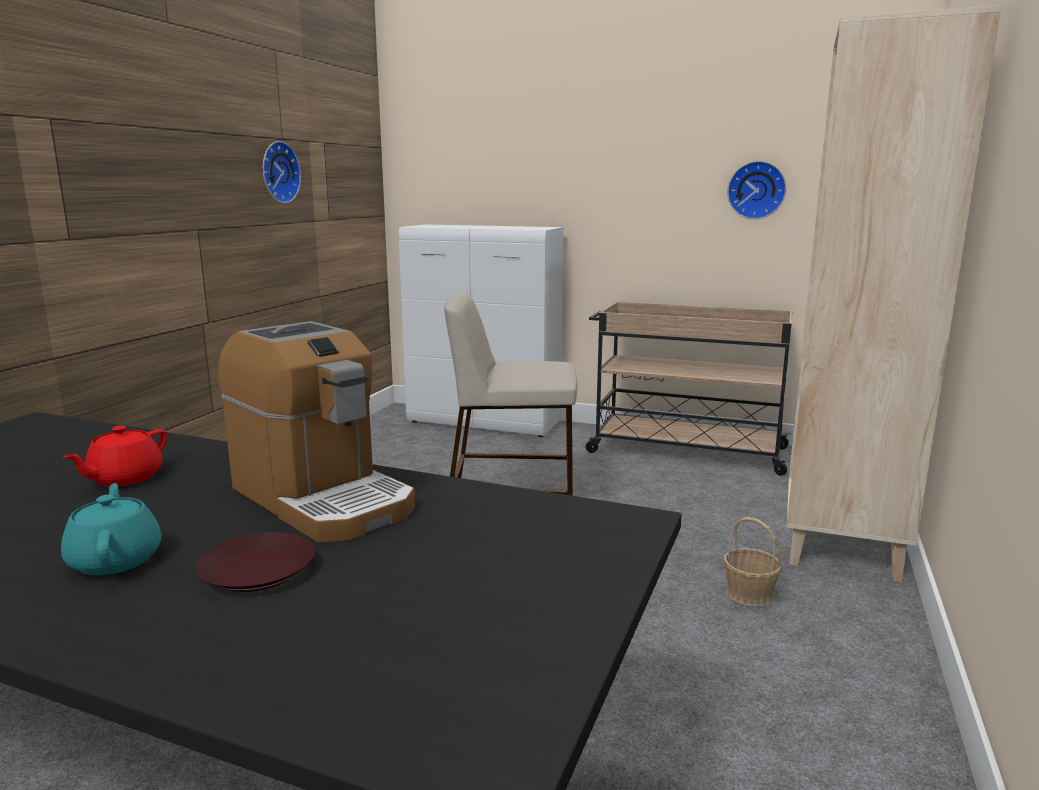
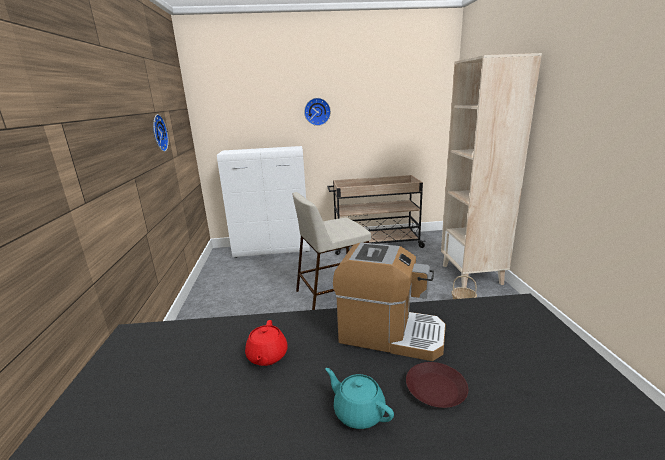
camera: 25 degrees left, 5 degrees up
(756, 190) = (391, 122): wall clock -> wall clock (317, 111)

